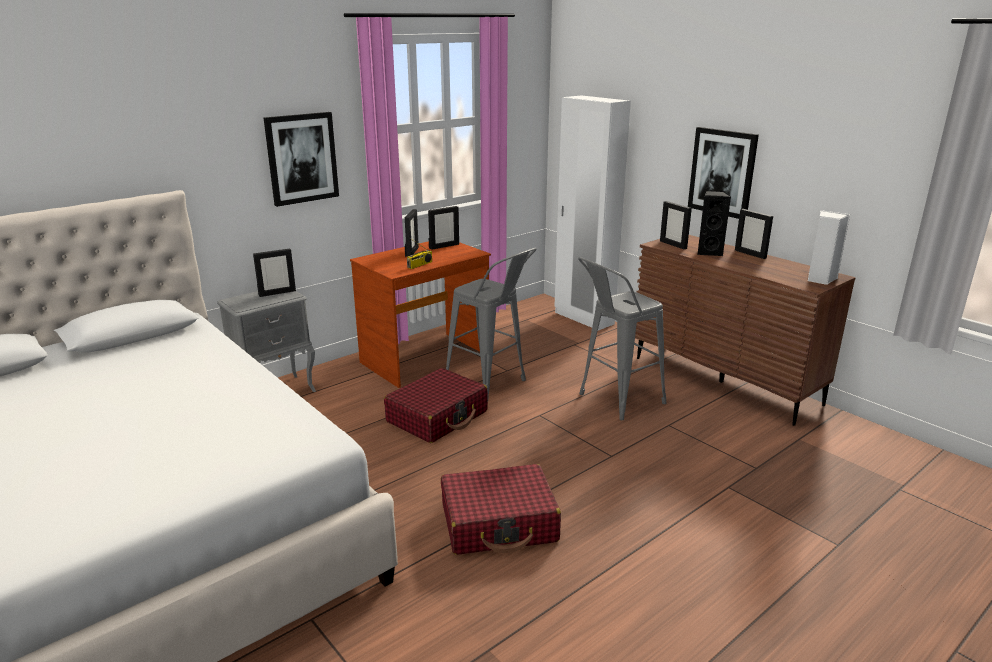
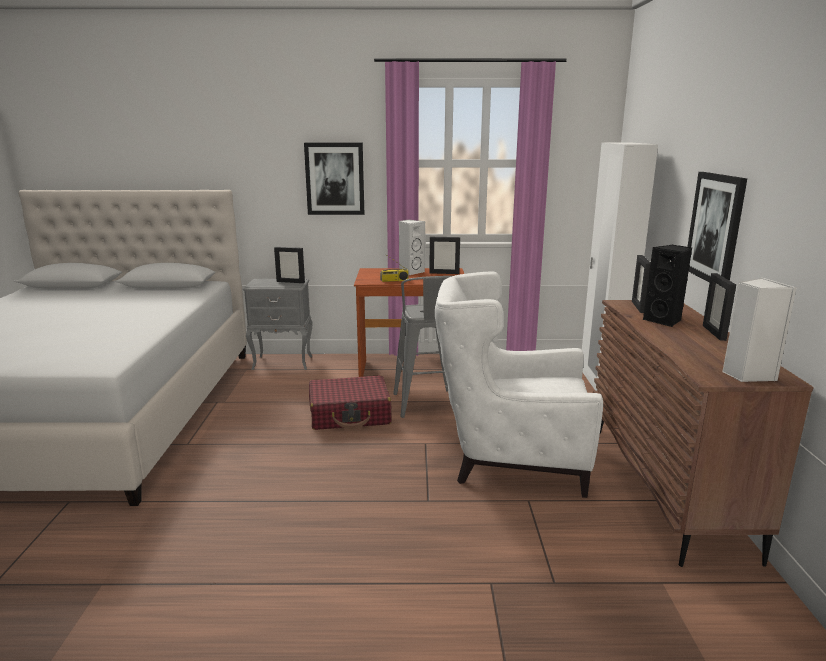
camera: 40 degrees right, 5 degrees down
(412, 252) = (411, 272): picture frame -> white speaker
(499, 523) = (258, 505): red suitcase -> none
(614, 401) = (510, 459): grey stool -> white armchair

